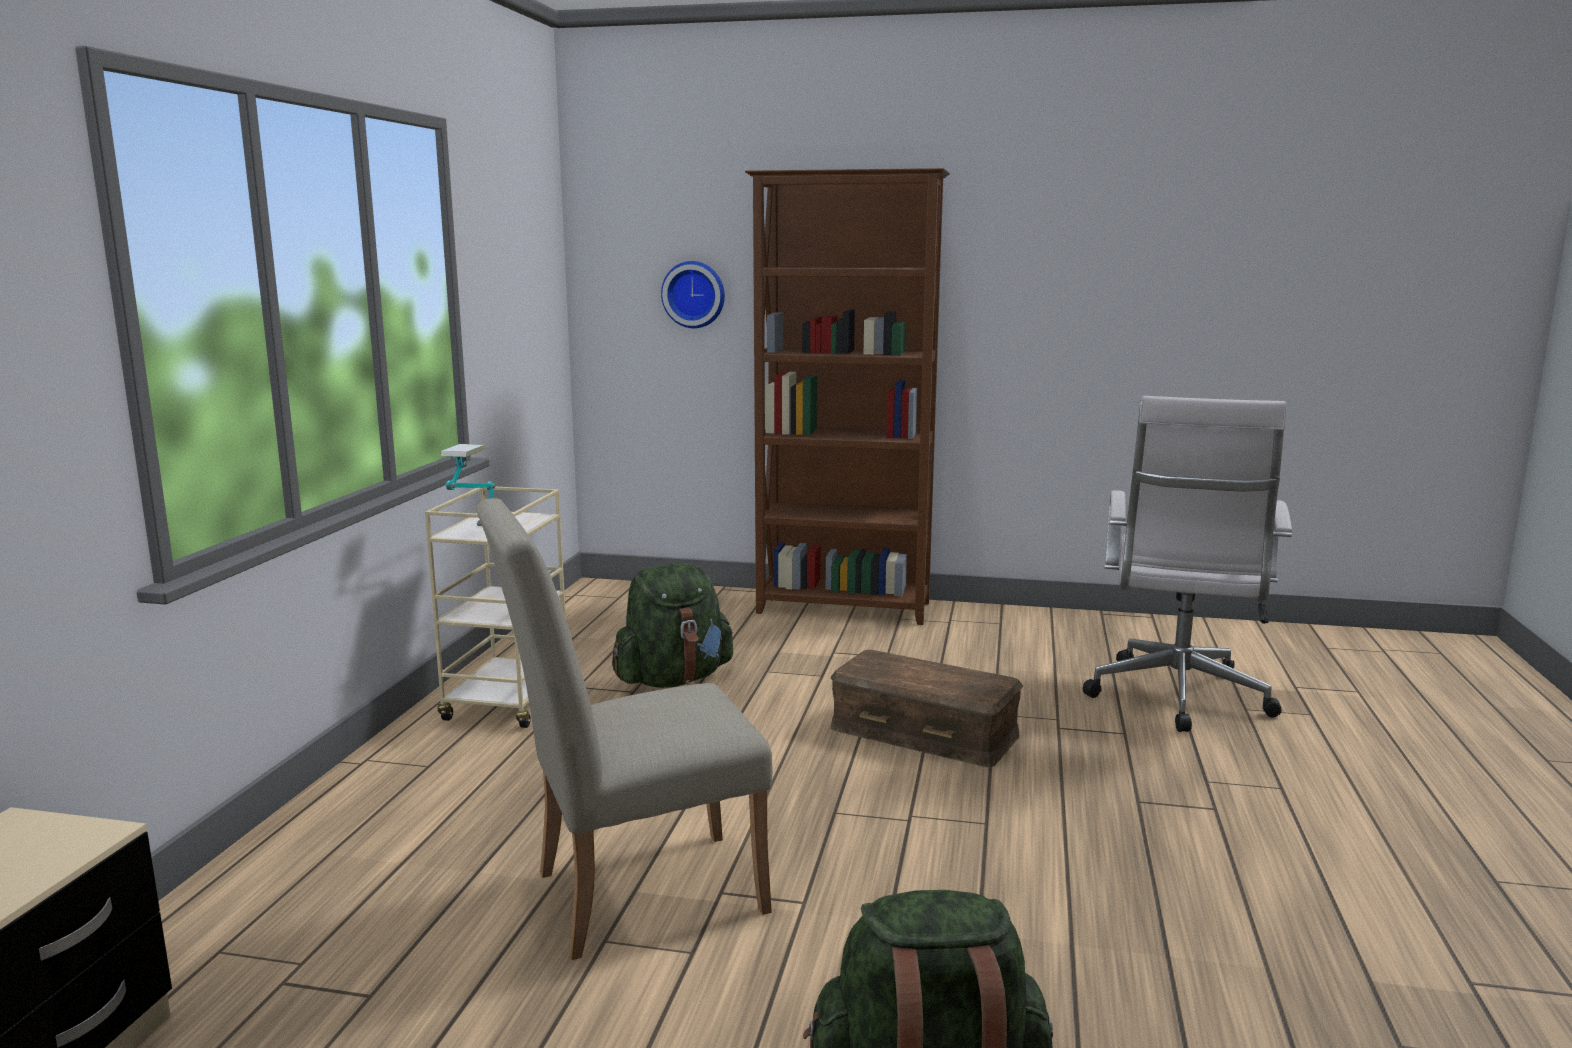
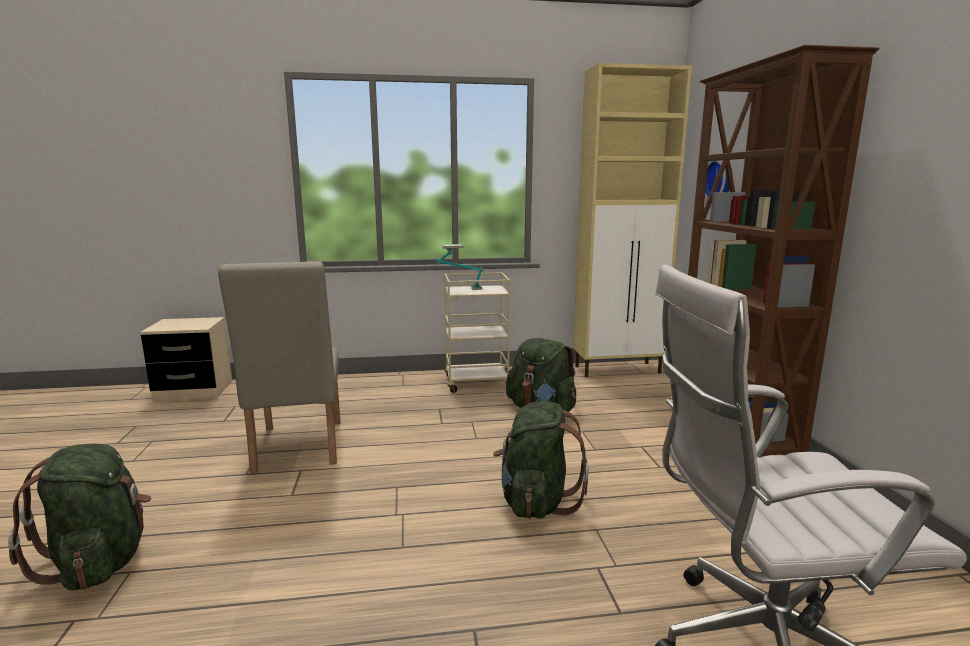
camera: 70 degrees right, 0 degrees up
(587, 606) = (618, 369): none -> beige cabinet
(631, 894) = (297, 449): beige chair -> beige chair turned 150 degrees counterclockwise
(925, 731) = (536, 501): brown storage box -> green backpack

